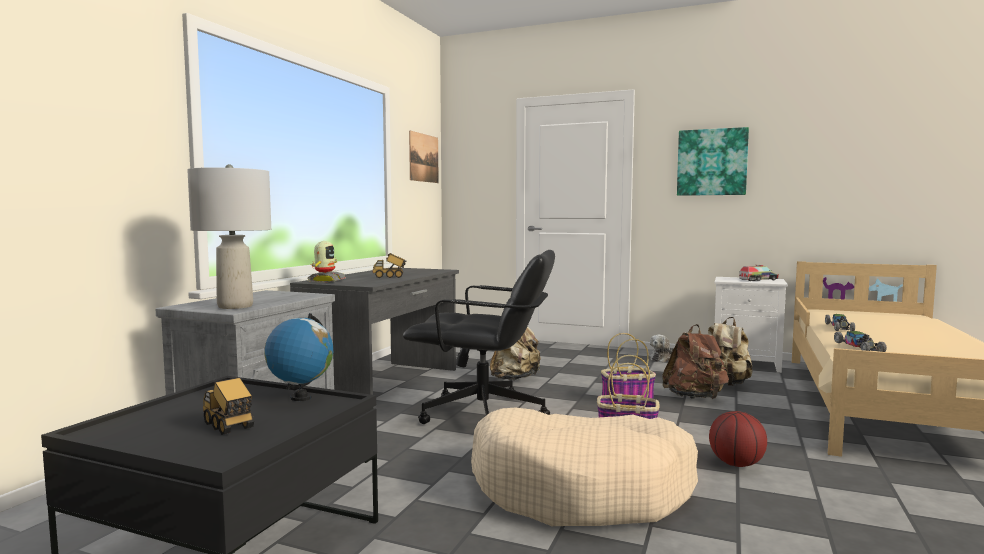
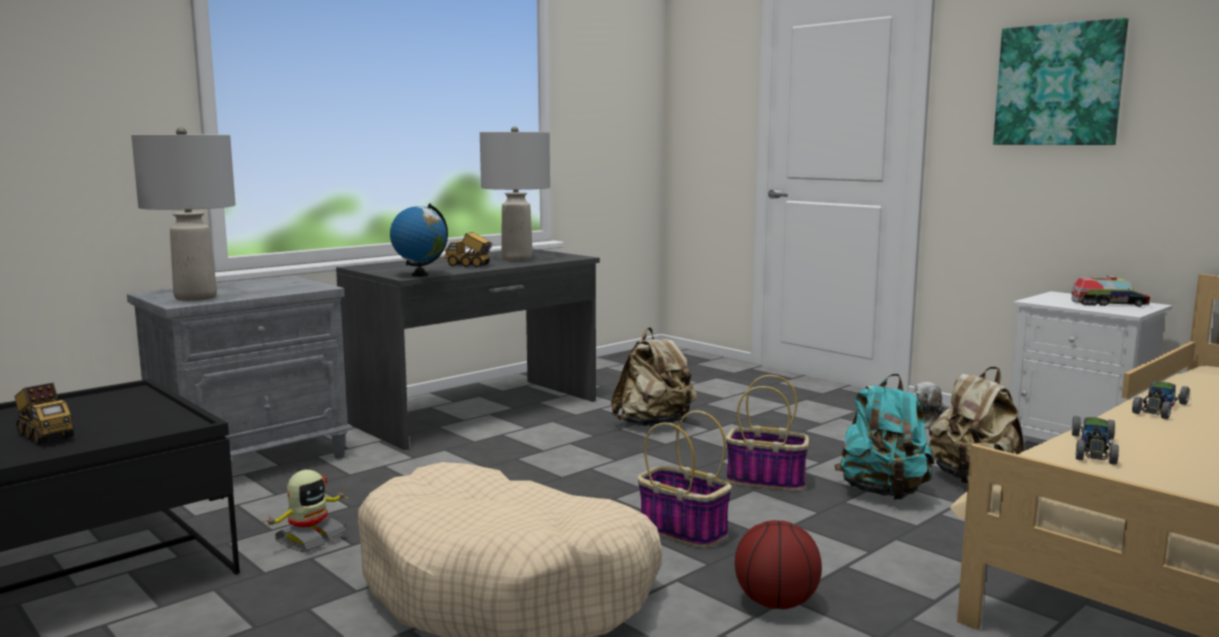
camera: 25 degrees right, 5 degrees up
(229, 426) = (45, 436): toy truck -> toy truck turned 150 degrees clockwise
(300, 398) = (164, 415): globe -> globe (420, 275)
(326, 281) = (378, 267): toy robot -> toy robot (310, 539)
(409, 272) = (517, 259): none -> grey table lamp
(424, 158) = (623, 84): picture -> none
(484, 415) = (538, 470): black office chair -> none
(695, 398) = (883, 493): brown backpack -> turquoise backpack

